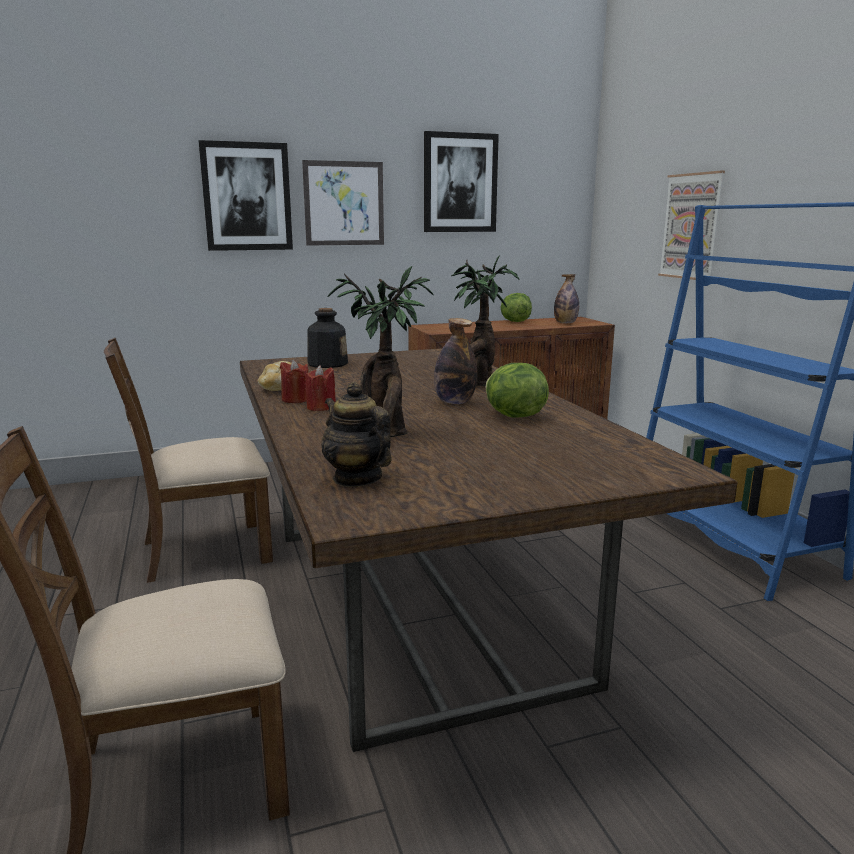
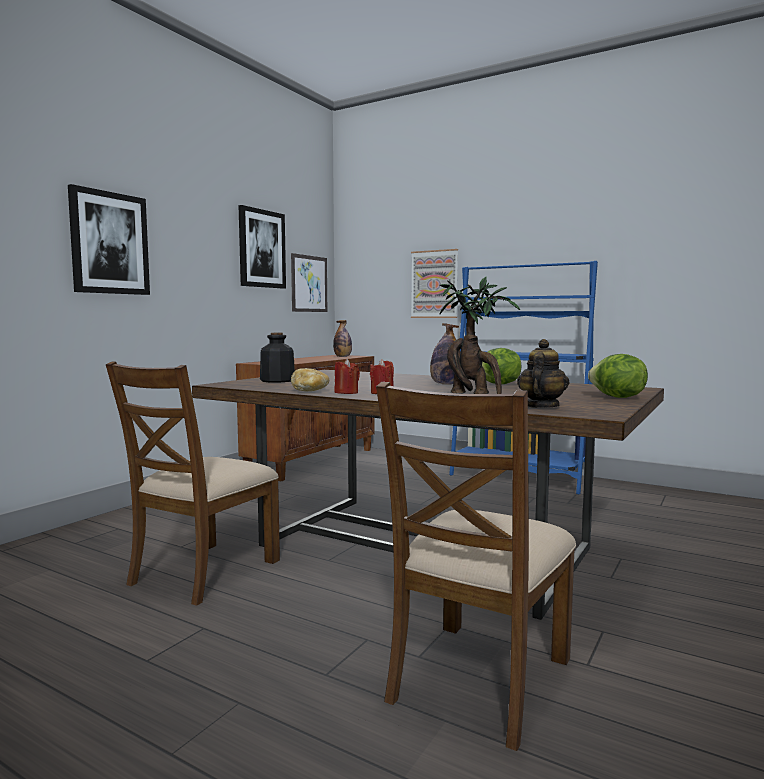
camera: 40 degrees left, 10 degrees down
(344, 203) = (186, 257): picture -> picture (309, 284)
(357, 478) = (541, 406): teapot -> teapot turned 105 degrees clockwise
(478, 384) = (420, 378): potted plant -> none
(514, 321) = (306, 358): lettuce -> lettuce (617, 397)

